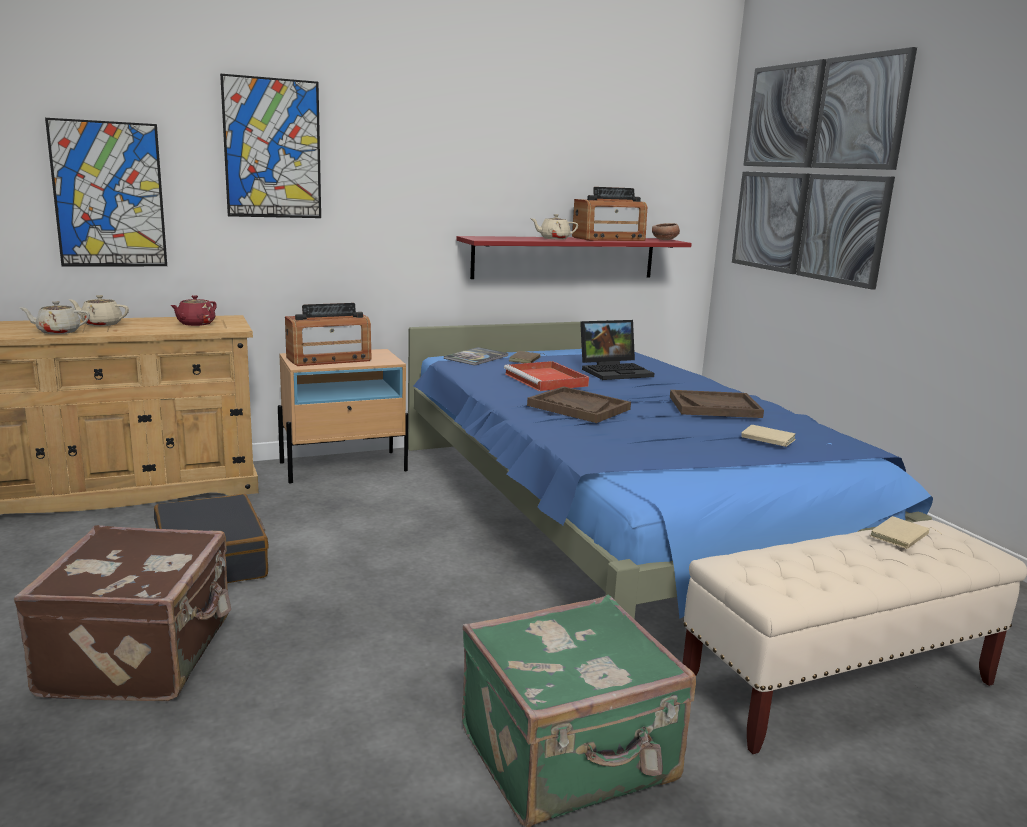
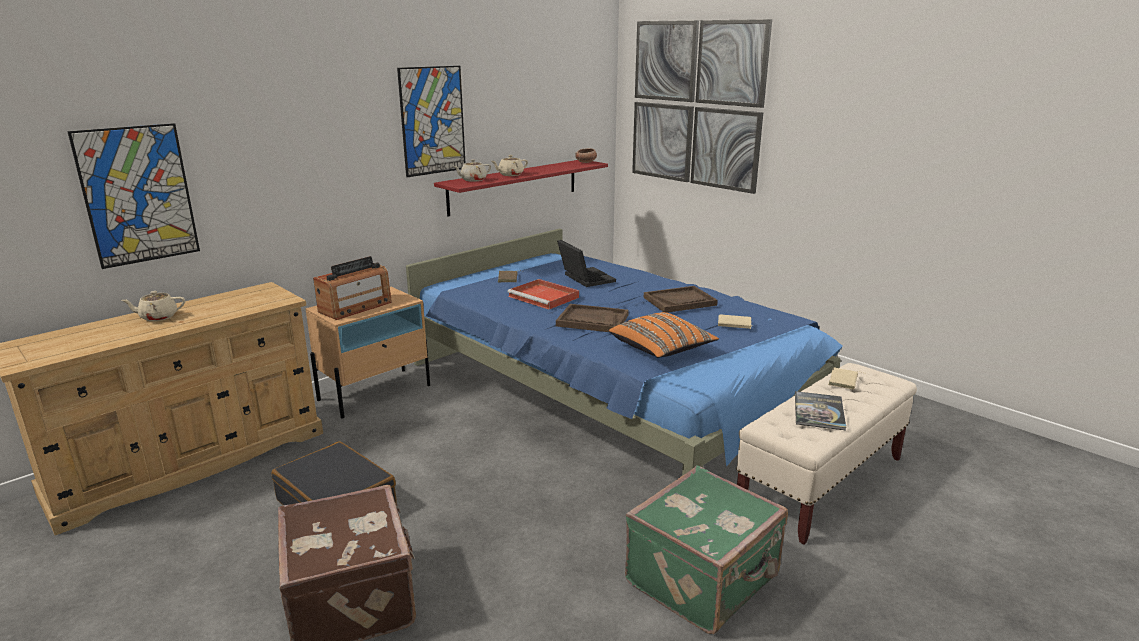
camera: 20 degrees left, 5 degrees up
(58, 332) = (130, 335): beige teapot -> beige teapot (473, 180)
(195, 324) = (245, 300): red teapot -> none
(272, 149) = (279, 131): picture -> picture (432, 121)
(476, 357) = (469, 282): book -> book (819, 411)
(608, 239) = (547, 168): radio -> none
(615, 371) = (584, 278): laptop -> laptop turned 75 degrees counterclockwise
(638, 448) = (662, 350): none -> orange pillow

